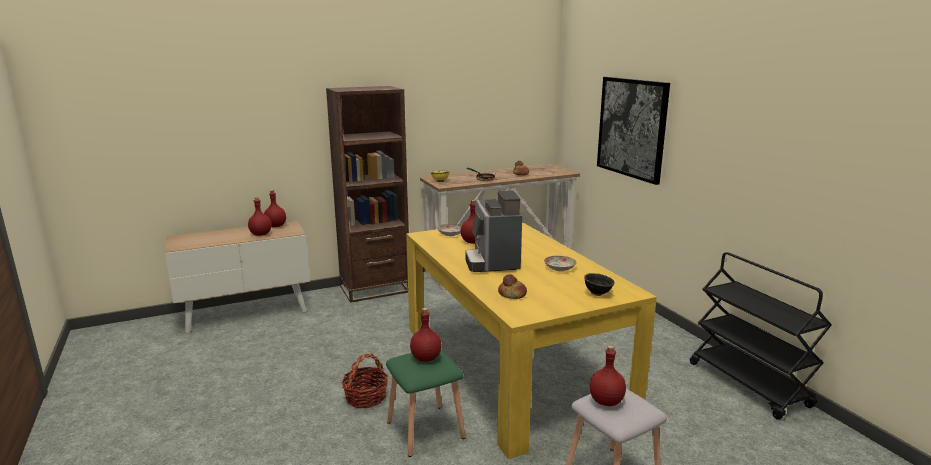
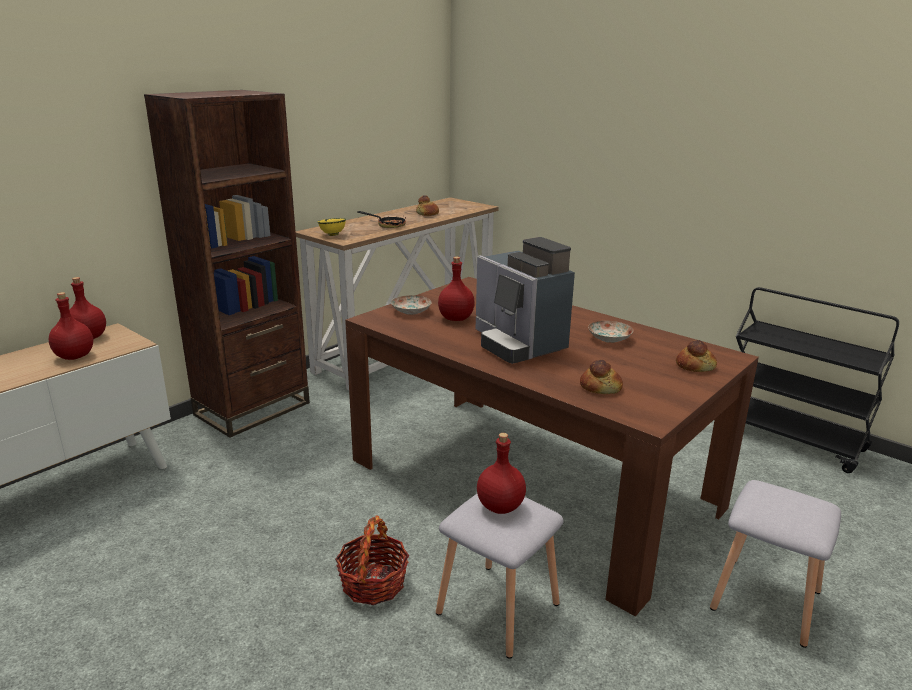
camera: 25 degrees left, 5 degrees up
(424, 429) = (495, 608): green stool -> grey stool
(511, 367) = (532, 483): yellow dining table -> brown dining table
(597, 294) = (695, 366): black bowl -> bread
(605, 401) = (772, 508): red bottle -> none
(632, 128) = (584, 141): picture -> none

